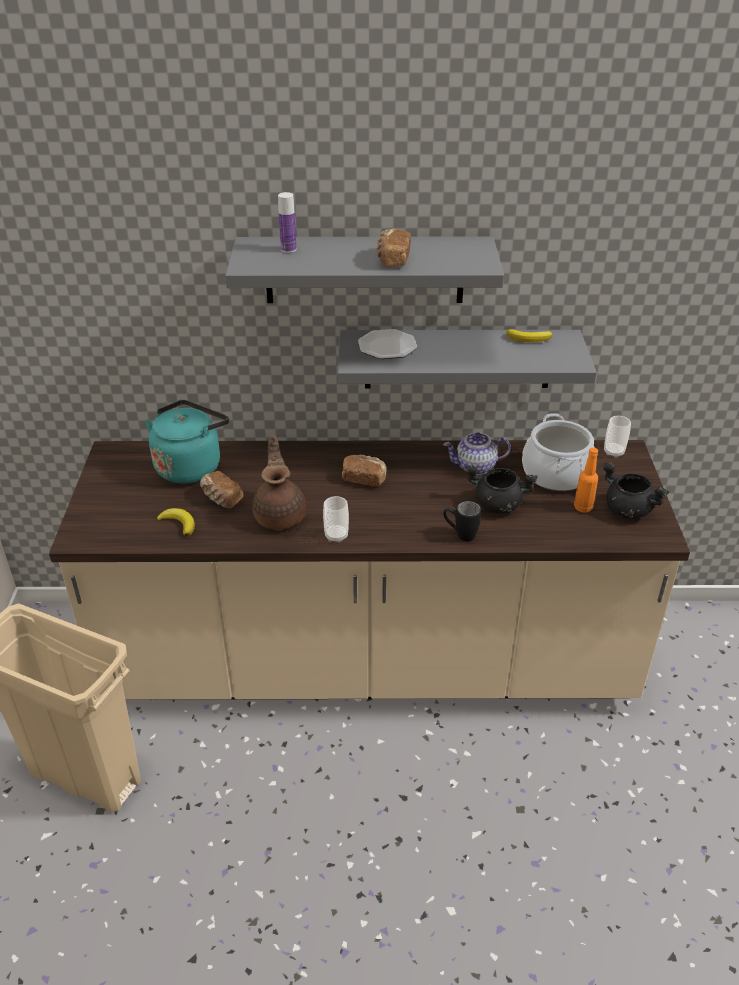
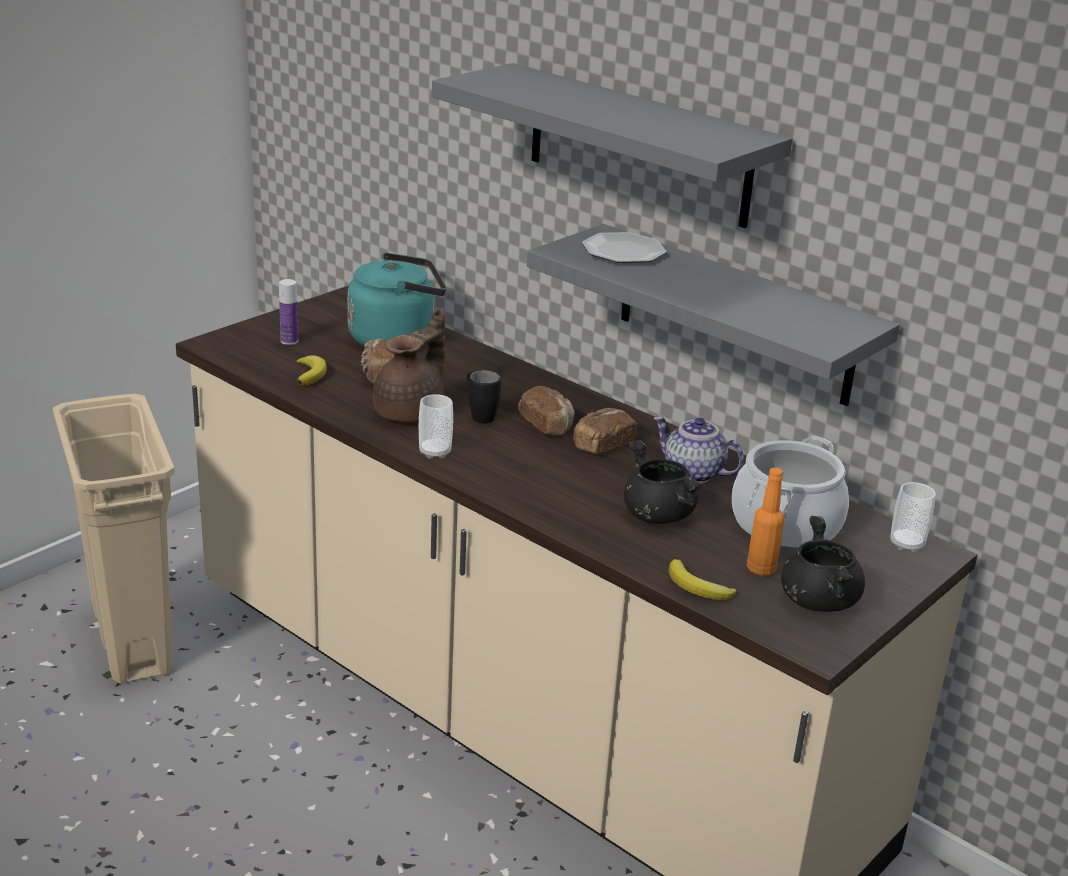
camera: 40 degrees right, 10 degrees down
(288, 249) = (537, 82): bottle -> bottle (289, 341)
(392, 260) = (622, 118): bread -> bread (602, 445)
(460, 534) = (565, 516): black mug -> black mug (479, 415)
(530, 339) = (810, 306): banana -> banana (698, 587)

